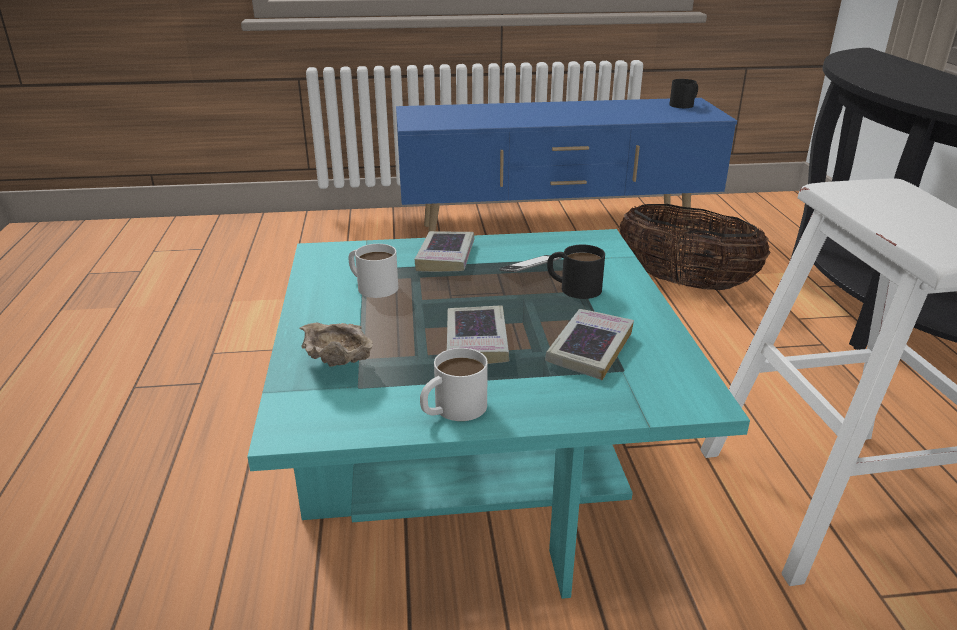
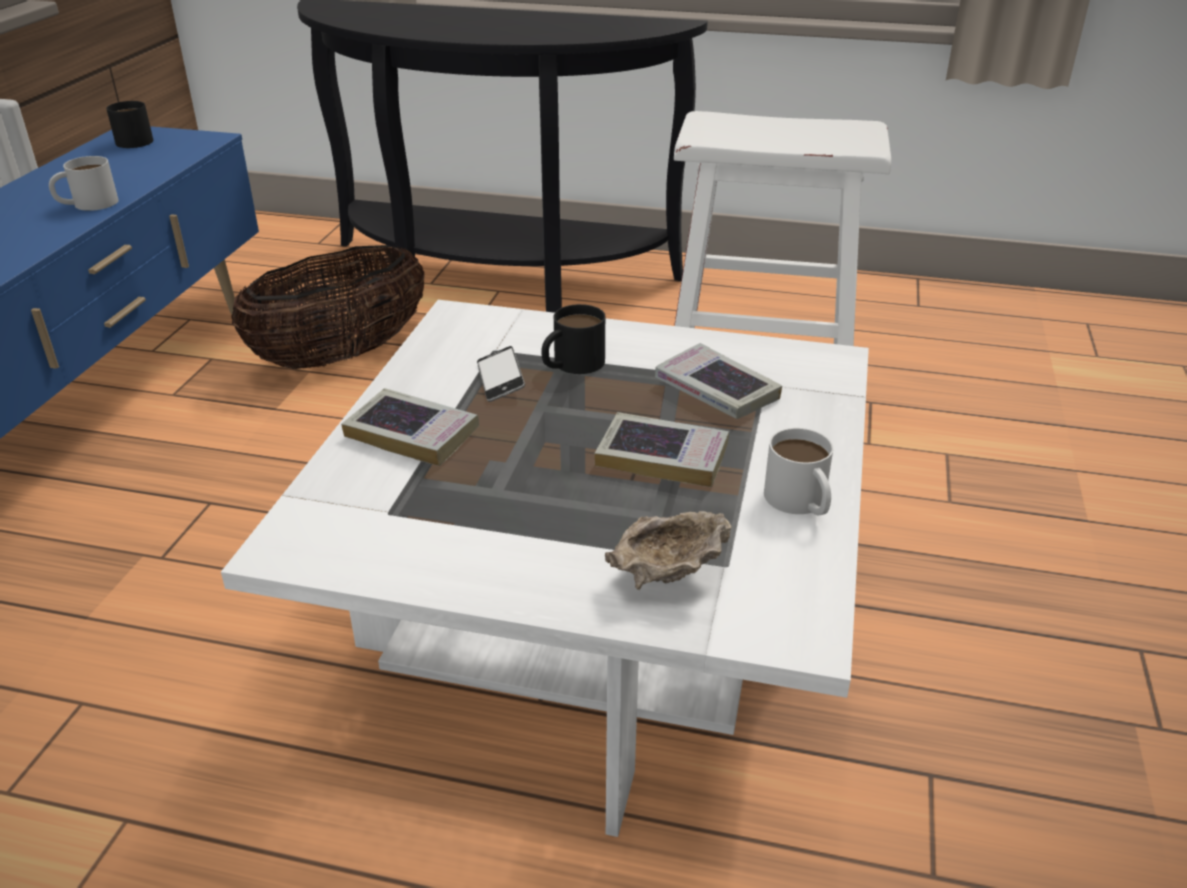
camera: 70 degrees left, 5 degrees up
(372, 286) = (453, 513): white mug -> white mug (87, 204)
(478, 465) = (593, 633): turquoise coffee table -> white coffee table

